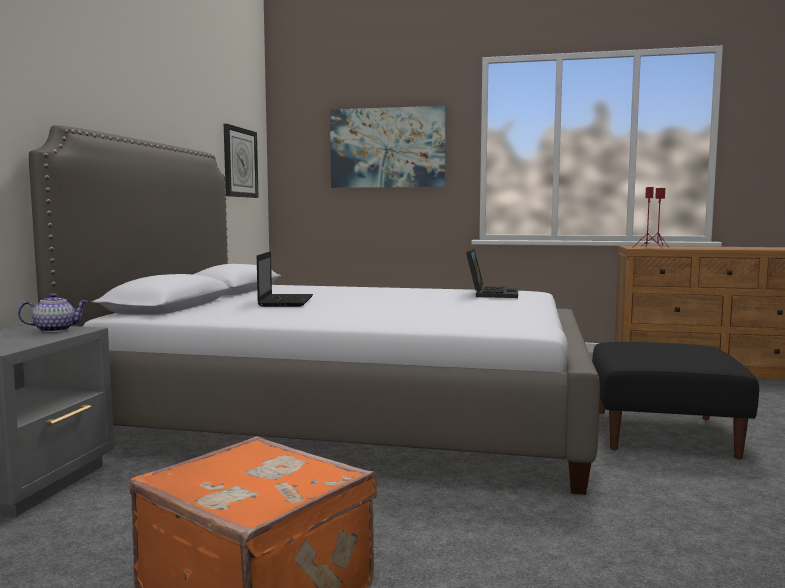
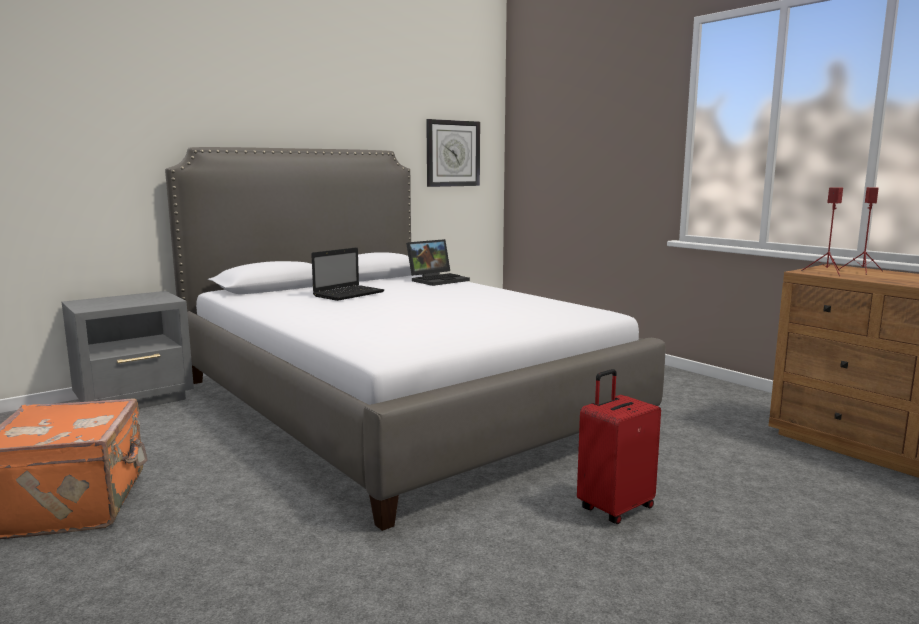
camera: 40 degrees right, 5 degrees up
(55, 330) = (158, 298): teapot -> none
(387, 148) = (598, 132): picture -> none
(491, 294) = (541, 310): laptop -> laptop (438, 280)
(662, 432) = (614, 508): black ottoman -> red suitcase

